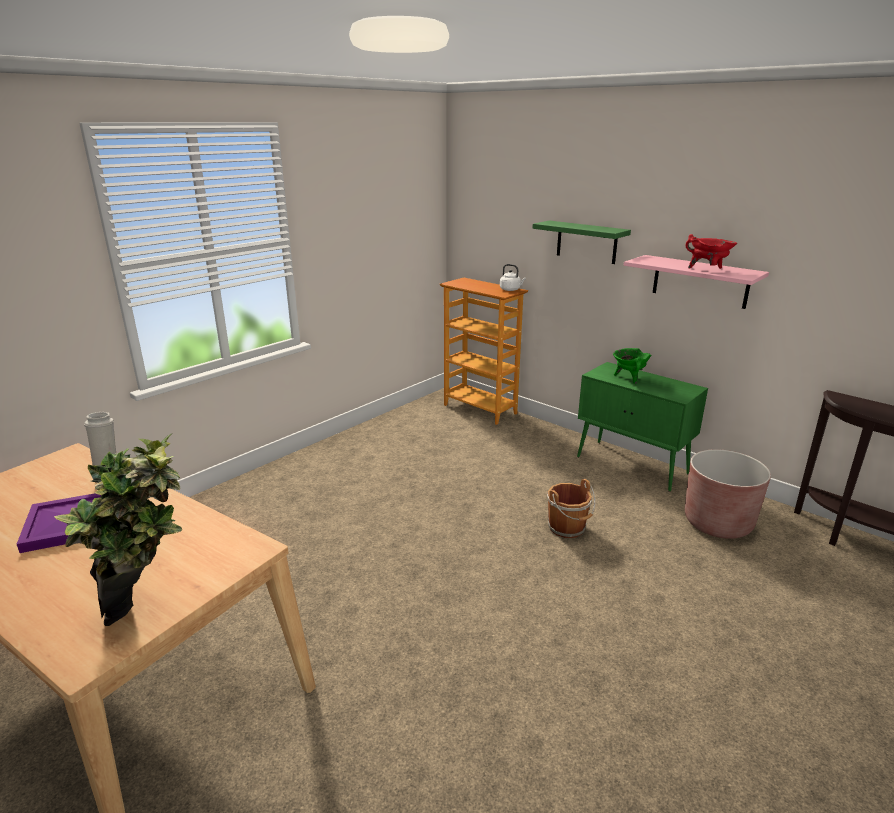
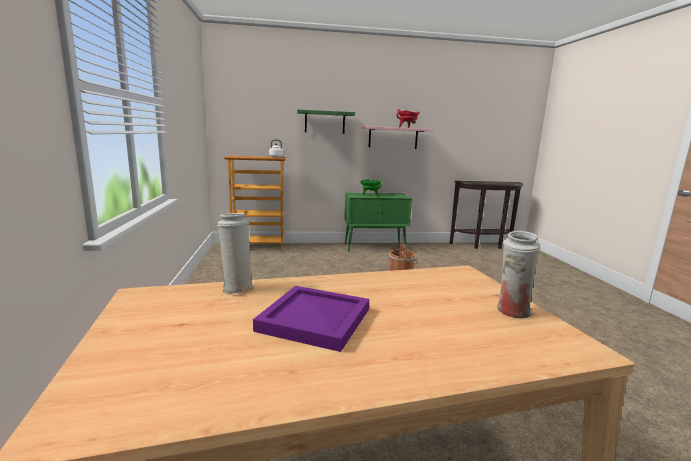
camera: 50 degrees left, 10 degrees down
(150, 605) = (512, 312): potted plant -> white vase
(717, 523) = (439, 254): brown planter -> none

